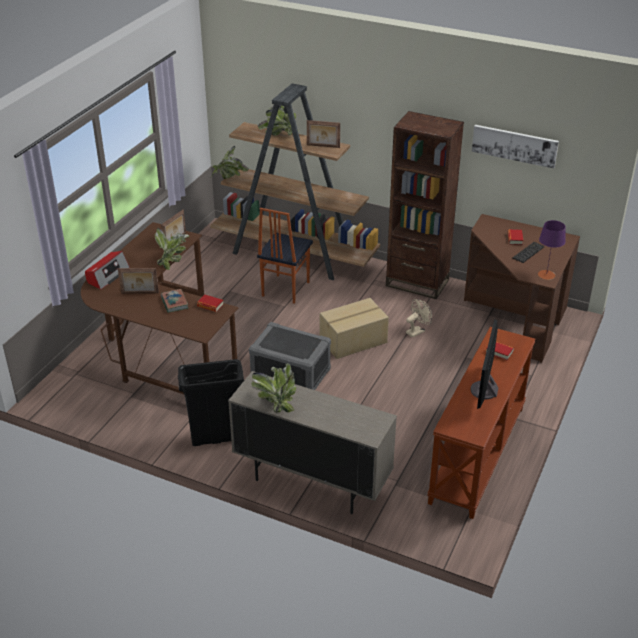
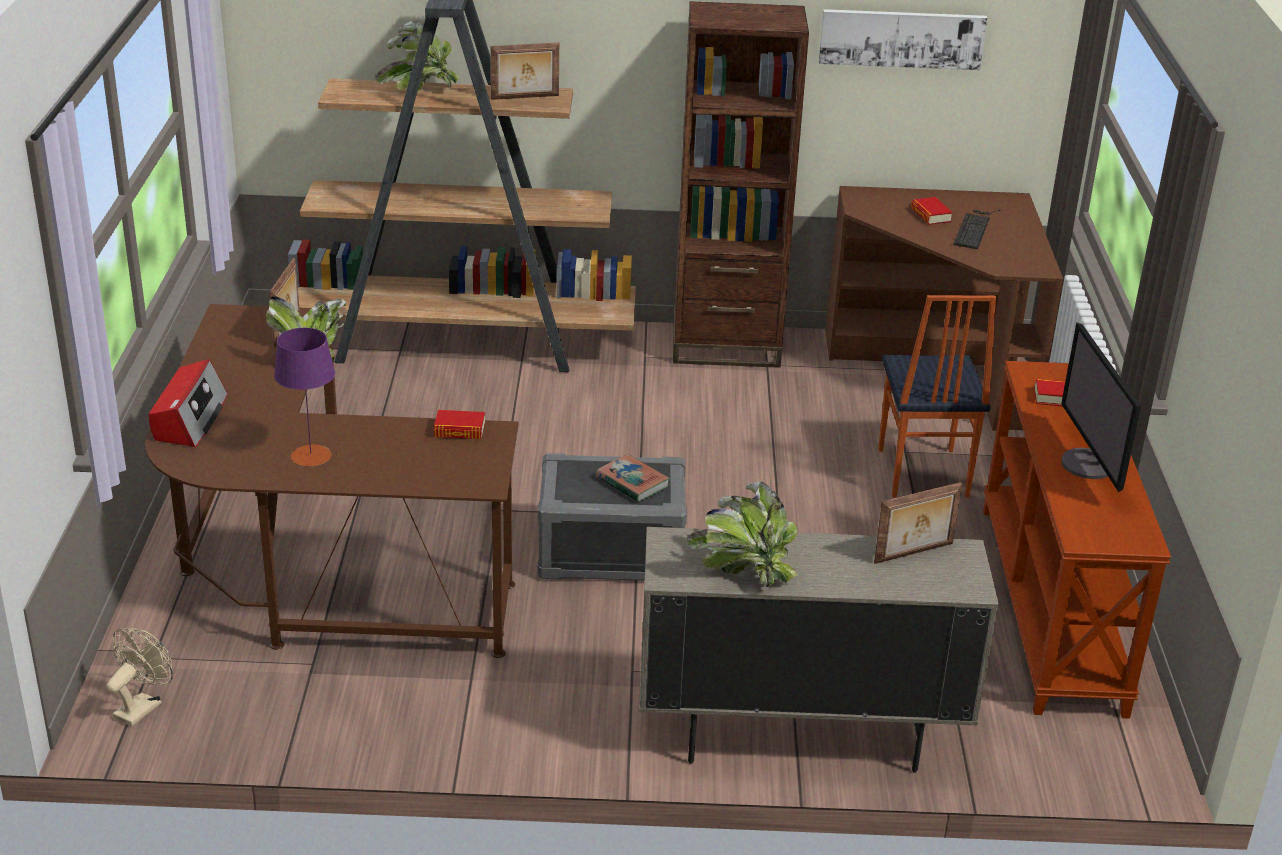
camera: 25 degrees left, 5 degrees down
(140, 293) = (290, 437): picture frame -> picture frame (914, 554)
(174, 302) = (379, 439): book -> book (632, 482)
(215, 437) = (548, 705): black trash can -> none
(229, 178) = (312, 202): potted plant -> none
(284, 289) = (486, 405): chair -> chair (921, 473)
(353, 341) = (686, 468): cardboard box -> none
(417, 331) = (788, 426): beige fan -> beige fan (142, 706)
(546, 275) = (1031, 260): purple table lamp -> purple table lamp (311, 456)

